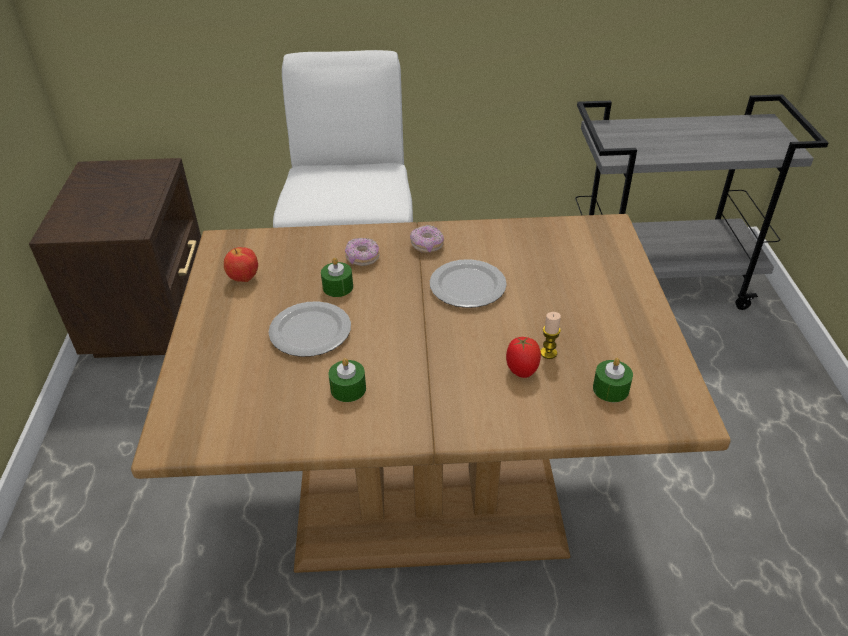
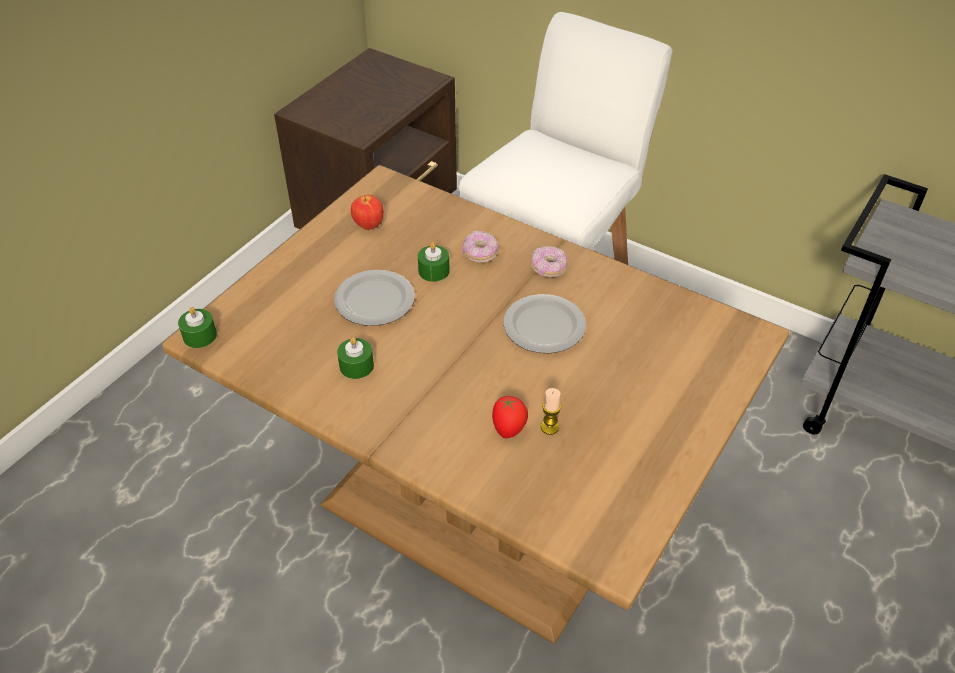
camera: 35 degrees right, 5 degrees up
(610, 389) = (569, 491): green candle -> green candle (200, 336)

